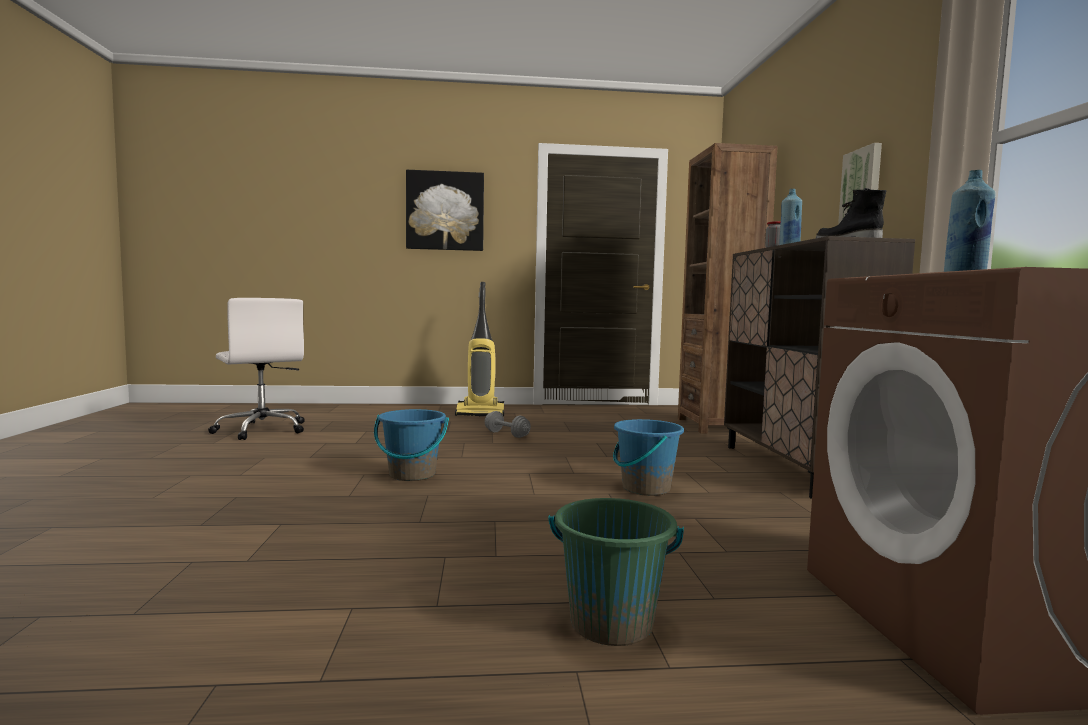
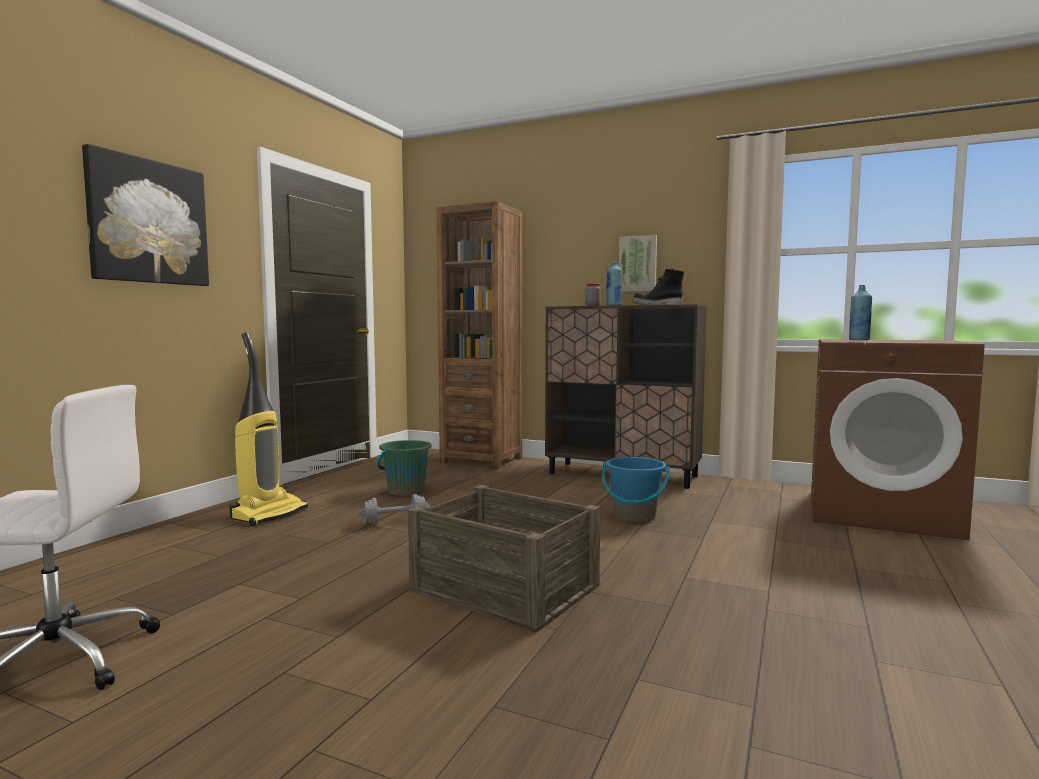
camera: 60 degrees left, 0 degrees up
(412, 475) = (505, 587): blue bucket -> crate
(611, 623) = (891, 581): green bucket -> green bucket (406, 491)

